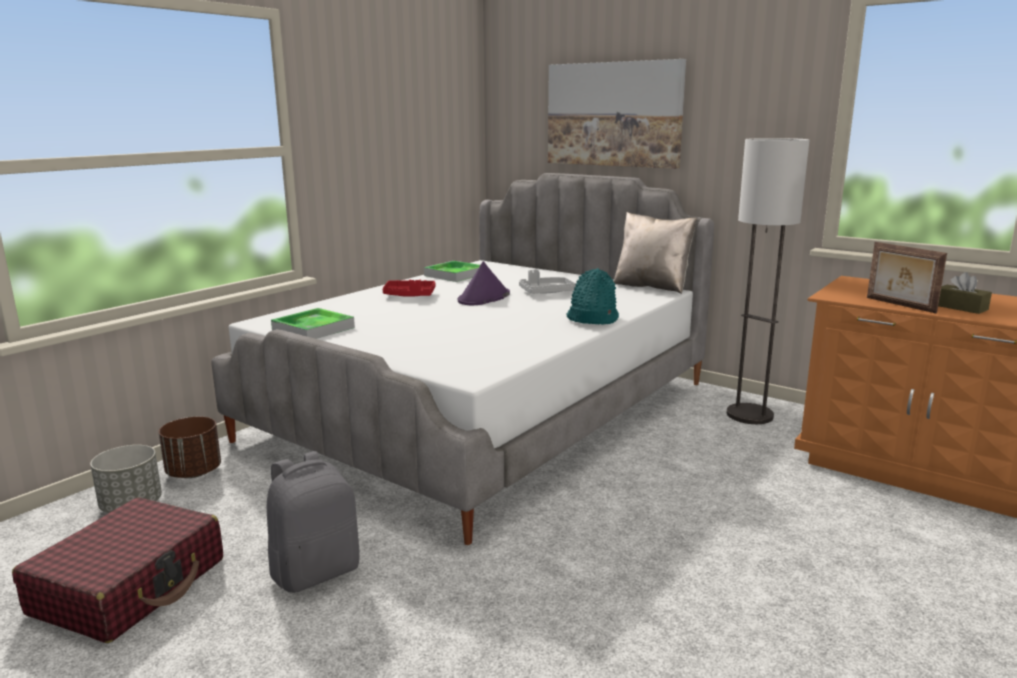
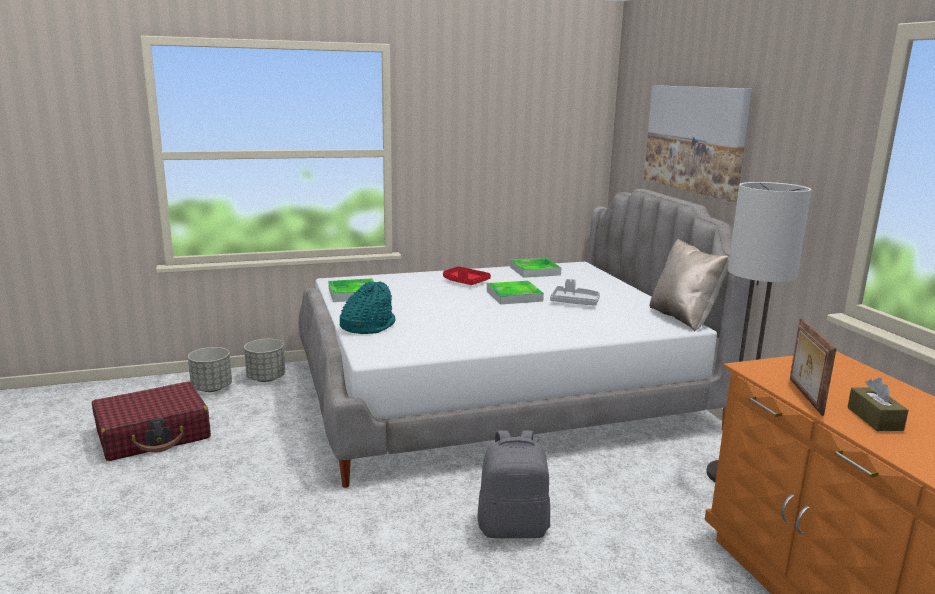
camera: 35 degrees right, 0 degrees up
(194, 473) = (266, 378): brown planter -> grey planter
(316, 572) = (241, 466): grey backpack -> grey backpack (513, 527)
(484, 298) = (514, 296): purple hat -> tray
(591, 319) = (559, 334): turquoise hat -> turquoise hat (367, 326)

